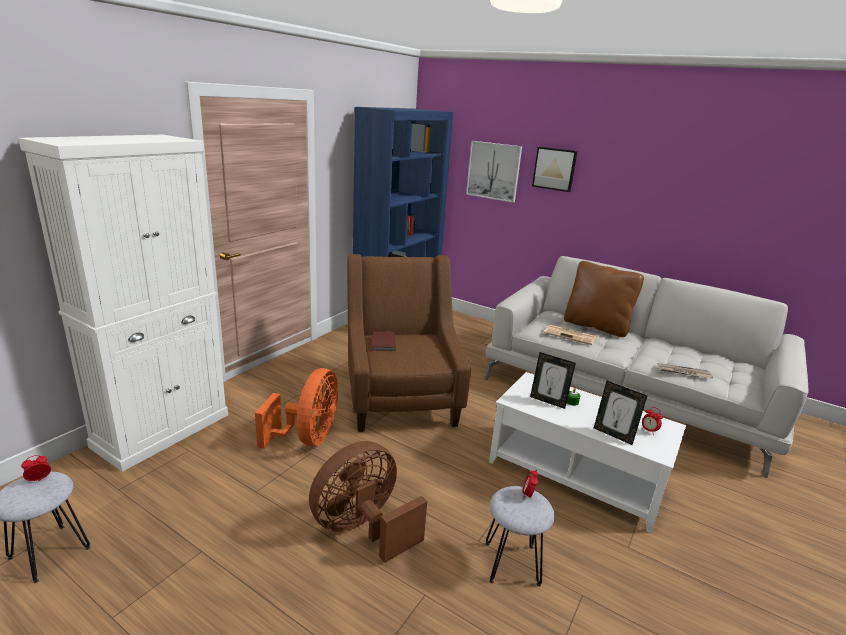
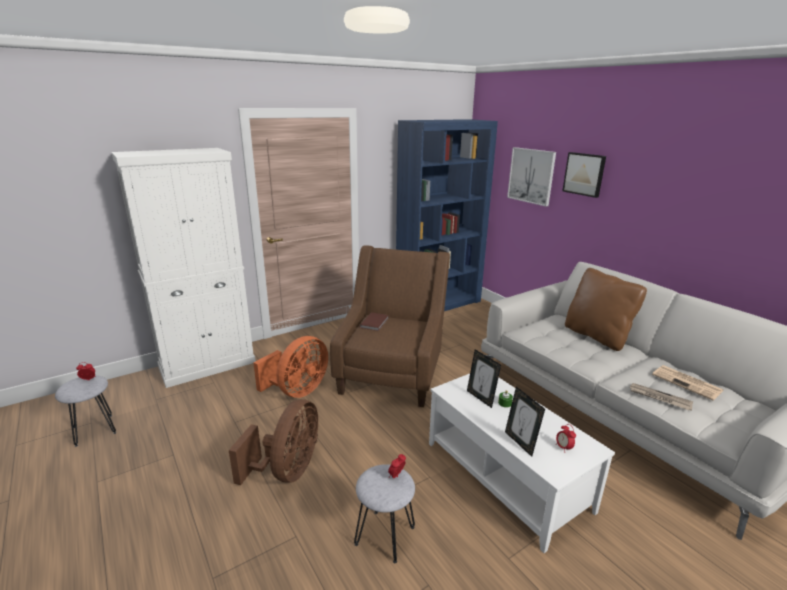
camera: 25 degrees right, 0 degrees up
(363, 529) = (287, 470): brown fan -> brown fan turned 120 degrees clockwise
(570, 335) = (558, 341): newspaper -> newspaper (688, 383)

